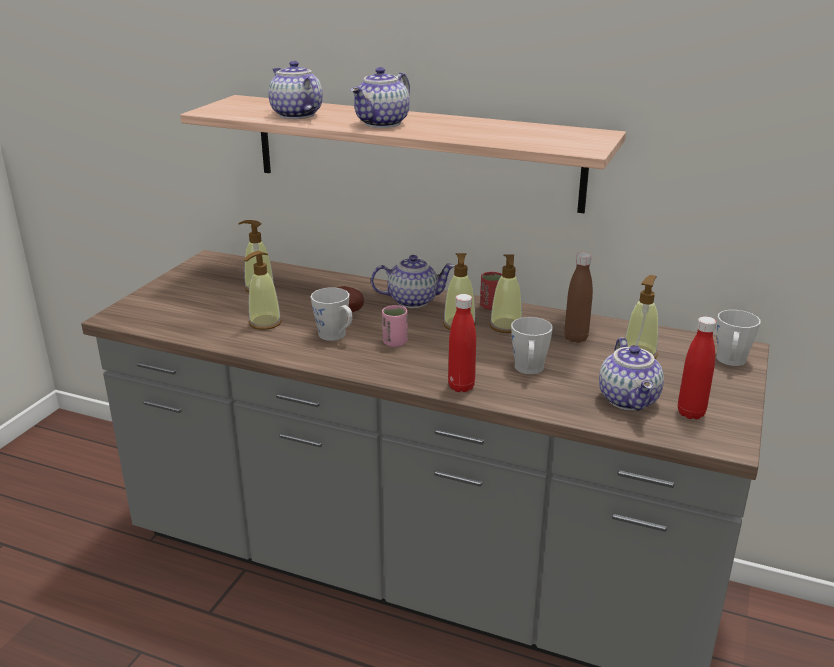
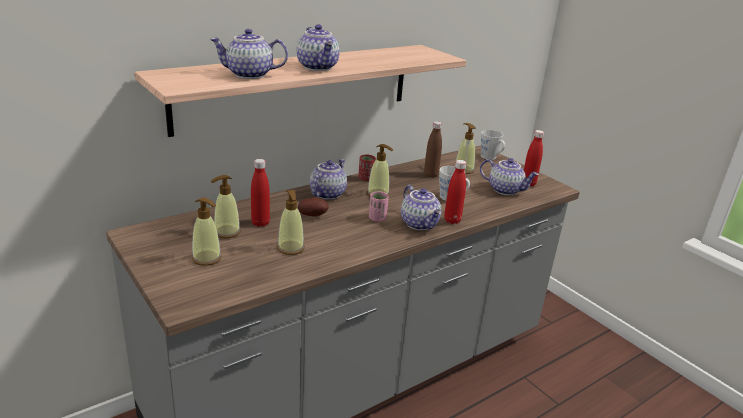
camera: 60 degrees left, 0 degrees up
(297, 294) = (260, 223): none -> red bottle
(335, 336) = (344, 232): grey mug -> none
(419, 370) = (420, 224): none -> teapot
(505, 326) = (396, 184): soap dispenser -> soap dispenser (207, 258)

